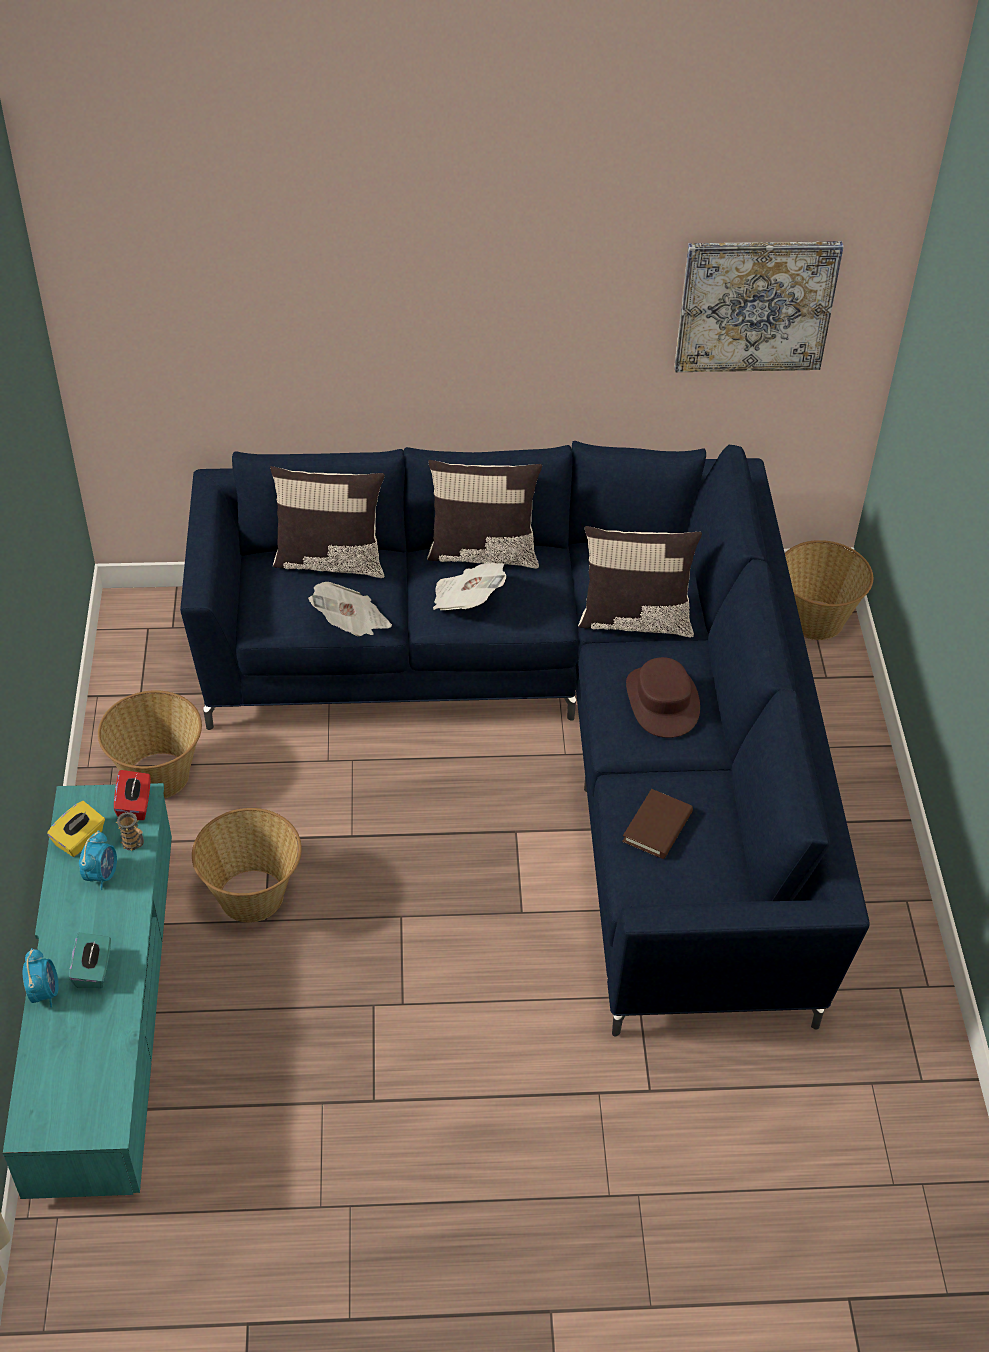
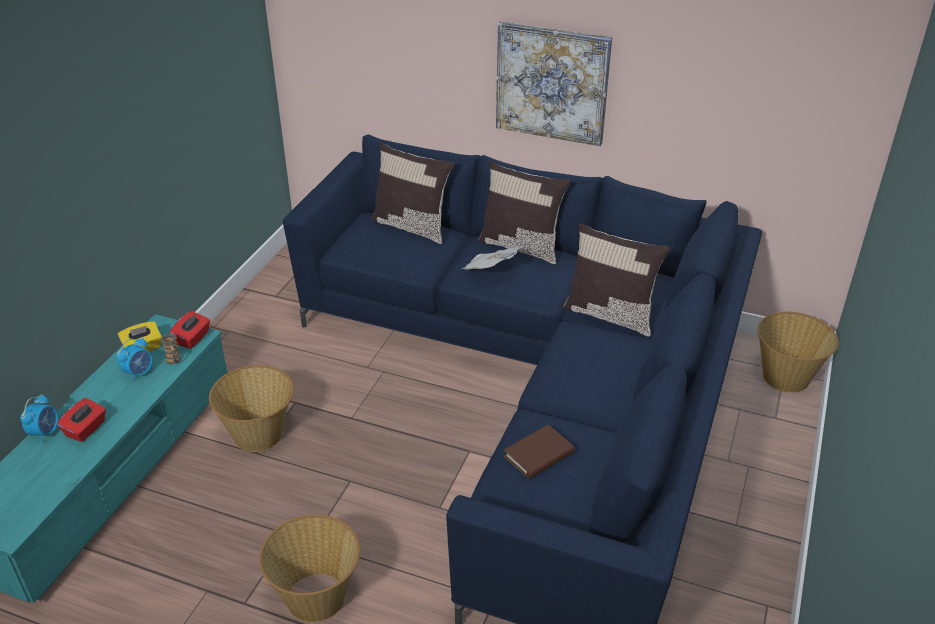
camera: 25 degrees right, 10 degrees down
(94, 971) = (86, 429): turquoise tissue box -> red tissue box
(158, 775) = (252, 344): basket -> basket (316, 596)
(351, 624) = (400, 265): newspaper -> none
(662, 701) = (597, 370): brown hat -> none
(755, 305) = (767, 88): picture -> picture (552, 83)

